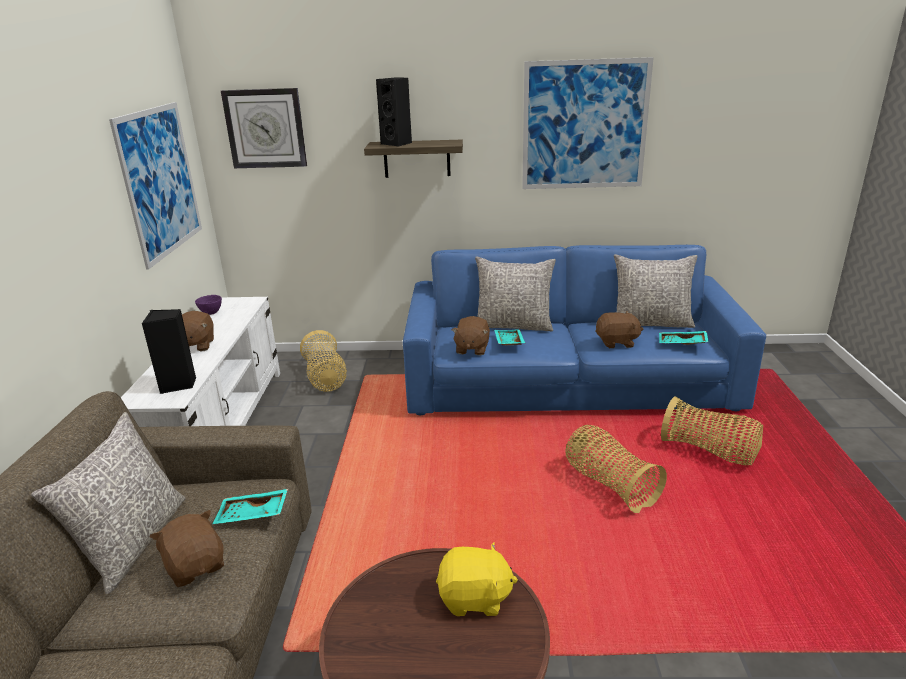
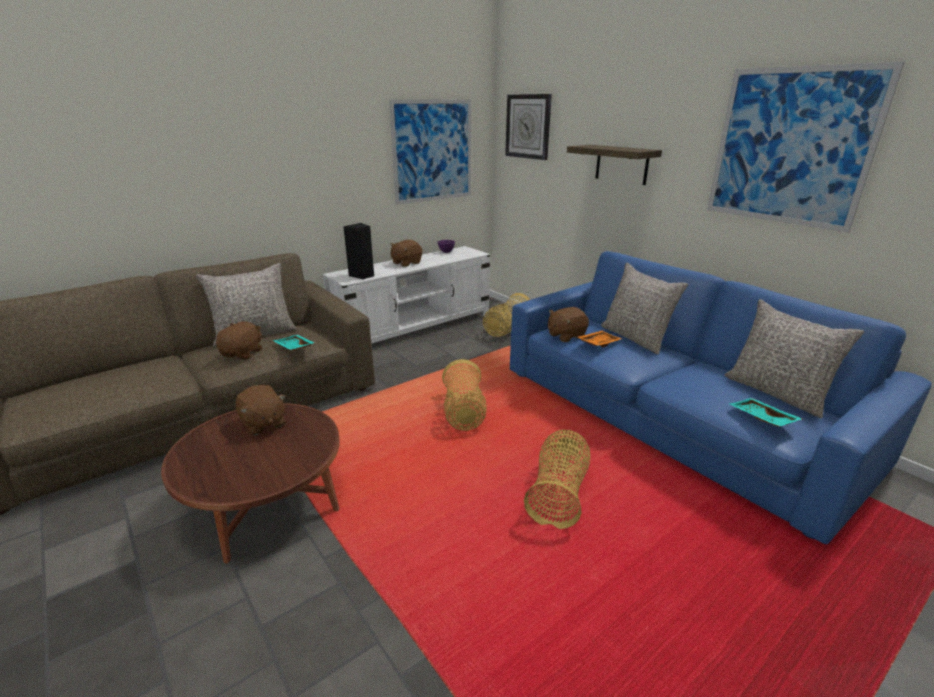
camera: 50 degrees right, 0 degrees up
(397, 143) = (600, 146): black speaker -> none
(474, 598) = (295, 450): yellow plush toy -> none
(508, 342) = (598, 343): turquoise tray -> orange tray
(617, 342) = (694, 386): brown plush toy -> brown plush toy (263, 424)
(709, 451) = (700, 540): basket -> basket (463, 413)

